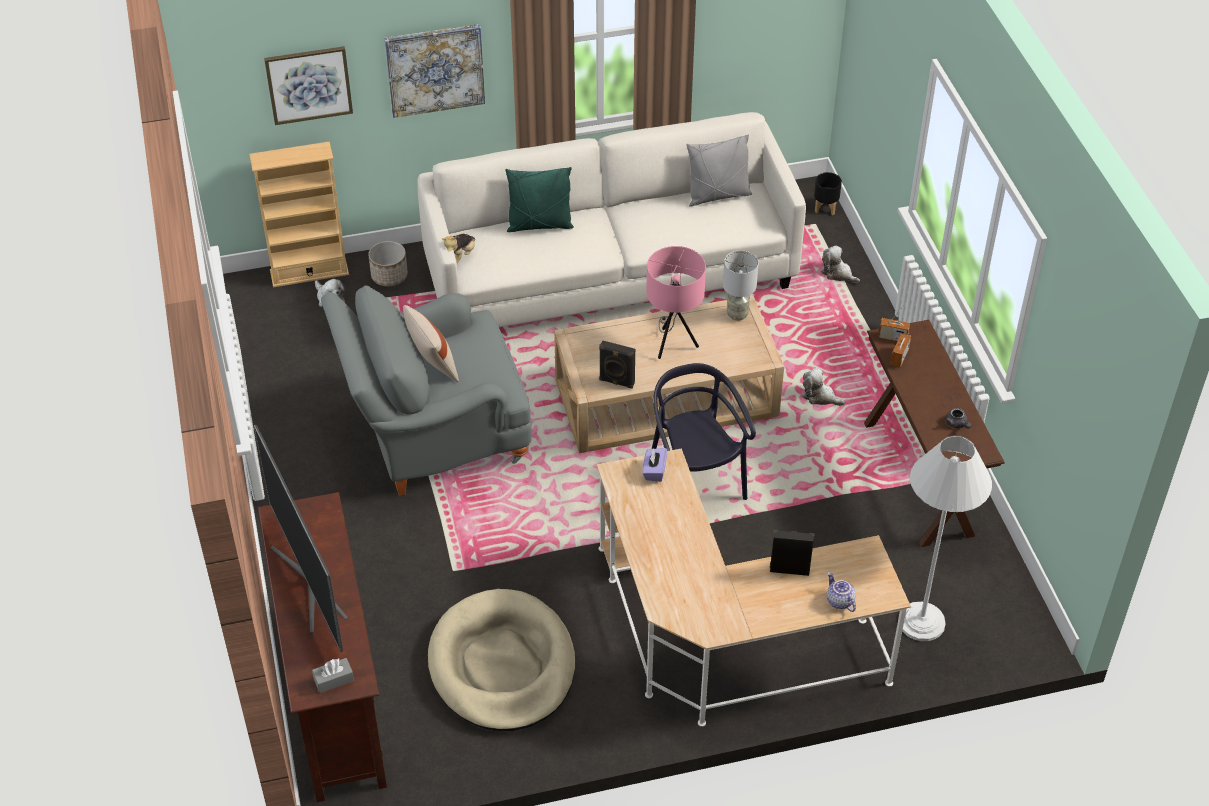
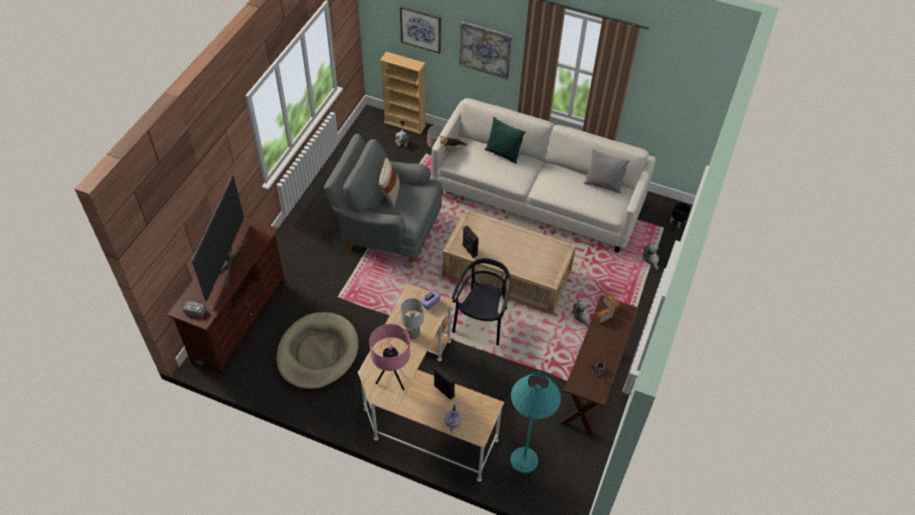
camera: 35 degrees right, 5 degrees up
(672, 343) = (513, 247): pink table lamp -> pink table lamp (393, 378)
(737, 315) = (558, 250): grey table lamp -> grey table lamp (412, 334)
(921, 622) = (524, 460): white floor lamp -> turquoise floor lamp

